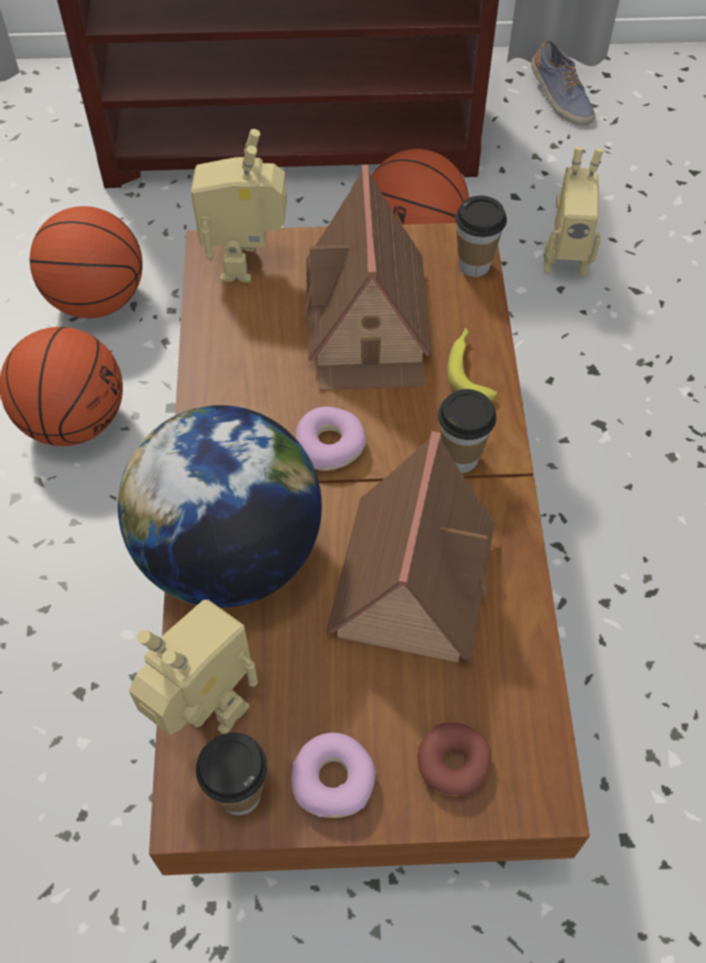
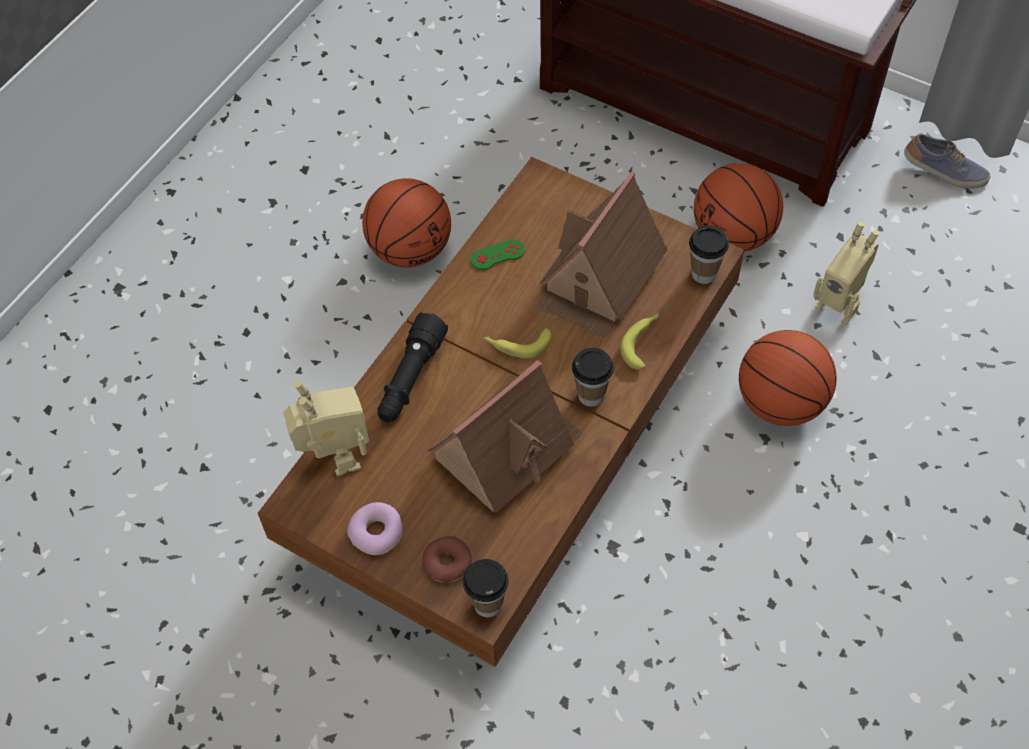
camera: 35 degrees right, 0 degrees up
(97, 300) = (479, 171): basketball -> basketball (780, 403)
(229, 355) = (497, 255): none -> green game controller
(230, 554) = (410, 378): globe -> black flashlight
(239, 794) = (323, 510): cup -> cup (487, 604)
(247, 263) = (554, 199): toy robot -> none
(330, 445) = (517, 344): donut -> banana
(559, 98) = (944, 172): shoe -> shoe turned 75 degrees counterclockwise

